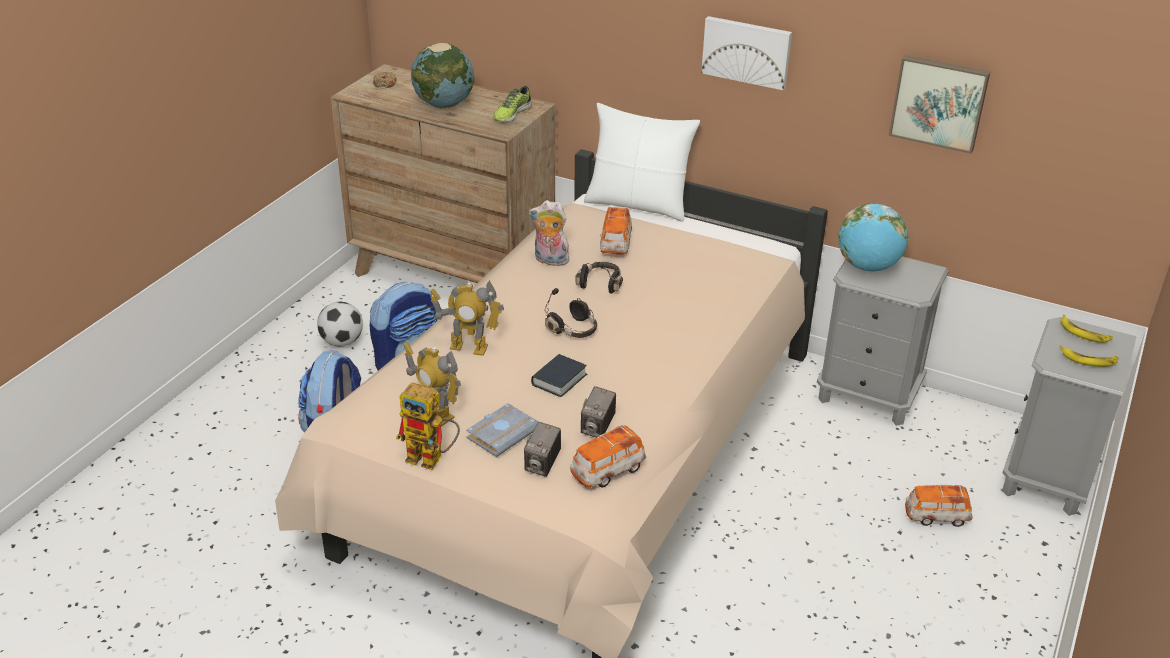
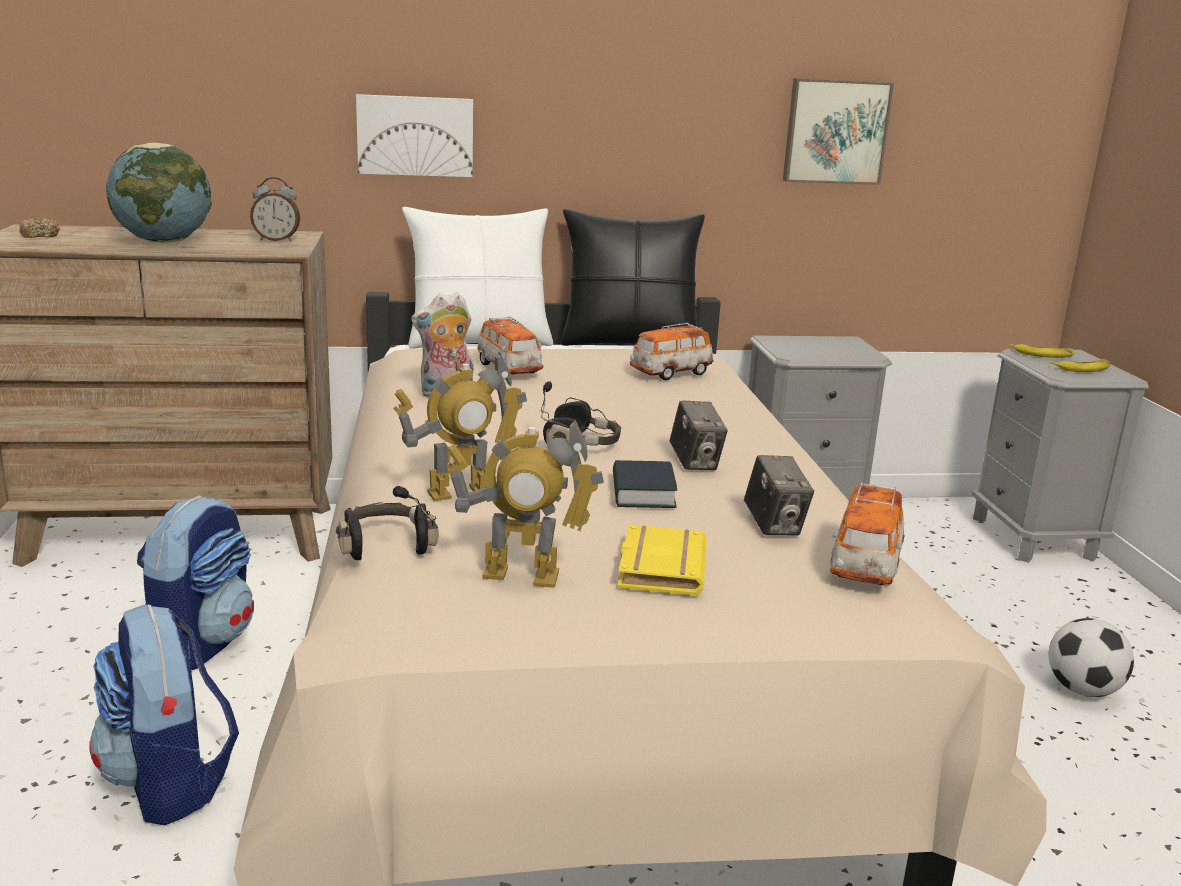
camera: 35 degrees left, 15 degrees down
(342, 342) = (61, 649): football -> football (1082, 690)
(432, 459) = (602, 631): toy robot -> none
(502, 433) = (658, 567): grey book -> yellow book
(511, 113) = (277, 240): shoe -> alarm clock
(542, 465) = (774, 585): camera -> camera (695, 463)
(601, 284) = (547, 401): black headphones -> black headphones (385, 545)
(746, 230) = (629, 342): none -> black pillow
(747, 51) = (598, 106): picture -> picture (415, 135)
(868, 267) = (793, 347): globe -> none
(936, 516) = (1002, 600): toy car -> toy car (670, 373)

